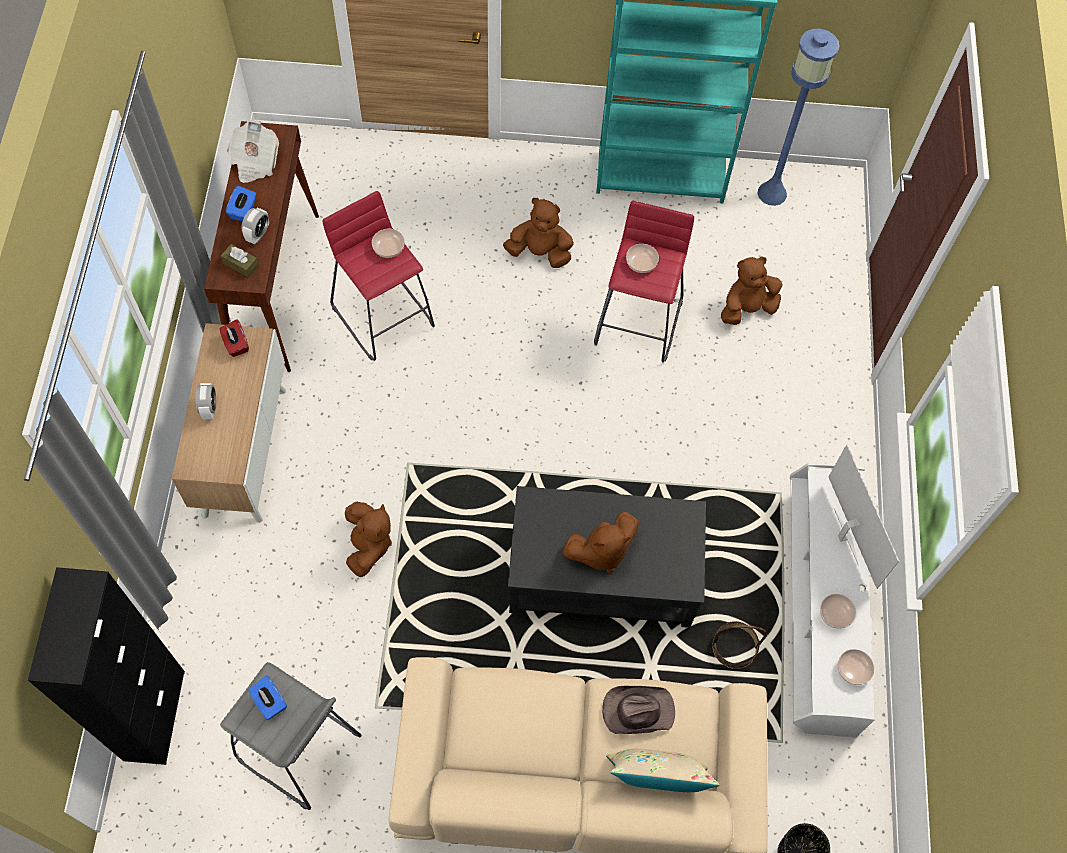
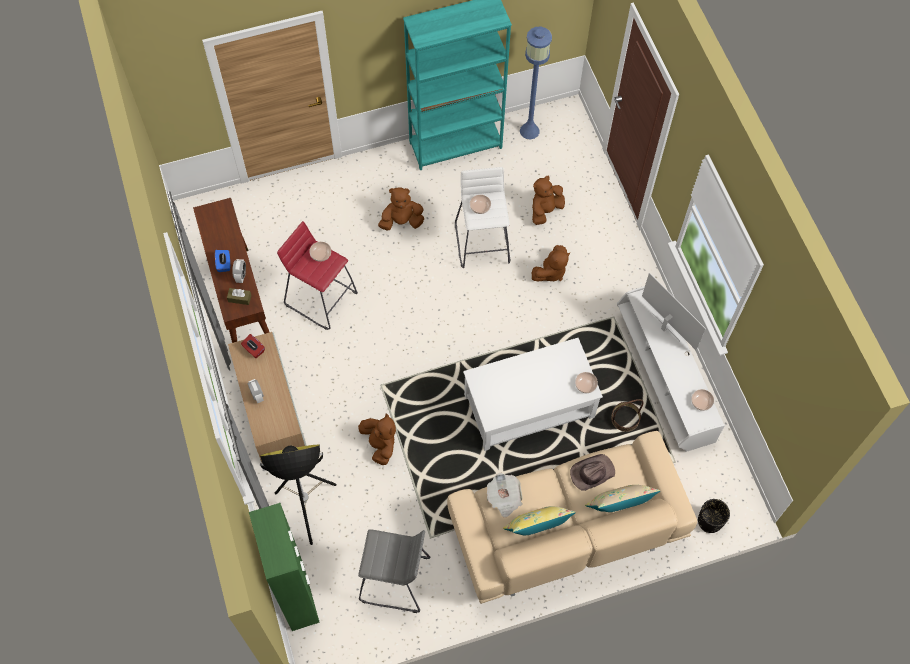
camera: 20 degrees left, 0 degrees up
(154, 715) = (297, 597): black cabinet -> green cabinet
(227, 596) = (307, 509): none -> floor lamp
(255, 162) = (215, 230): newspaper -> newspaper (504, 498)
(269, 702) = (382, 551): blue tissue box -> none
(518, 762) = (536, 529): none -> yellow pillow
(600, 551) = (530, 390): brown plush toy -> brown plush toy (551, 272)
(601, 573) = (528, 406): black coffee table -> white coffee table
(639, 321) = (483, 243): red stool -> white stool
(834, 614) = (678, 374): bowl -> bowl (585, 385)

